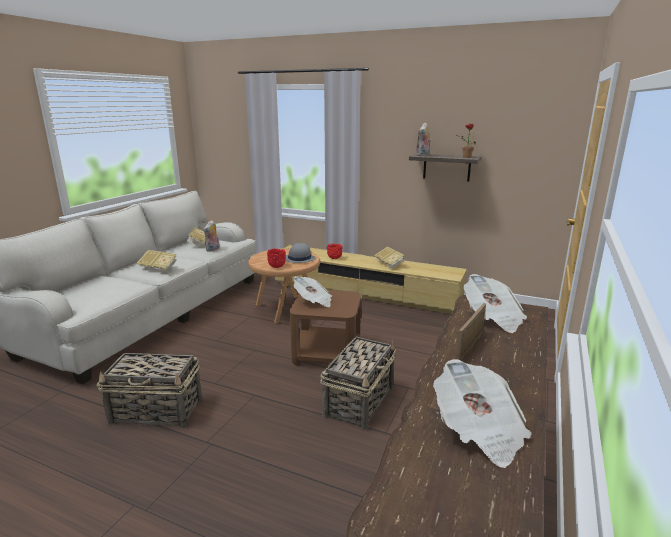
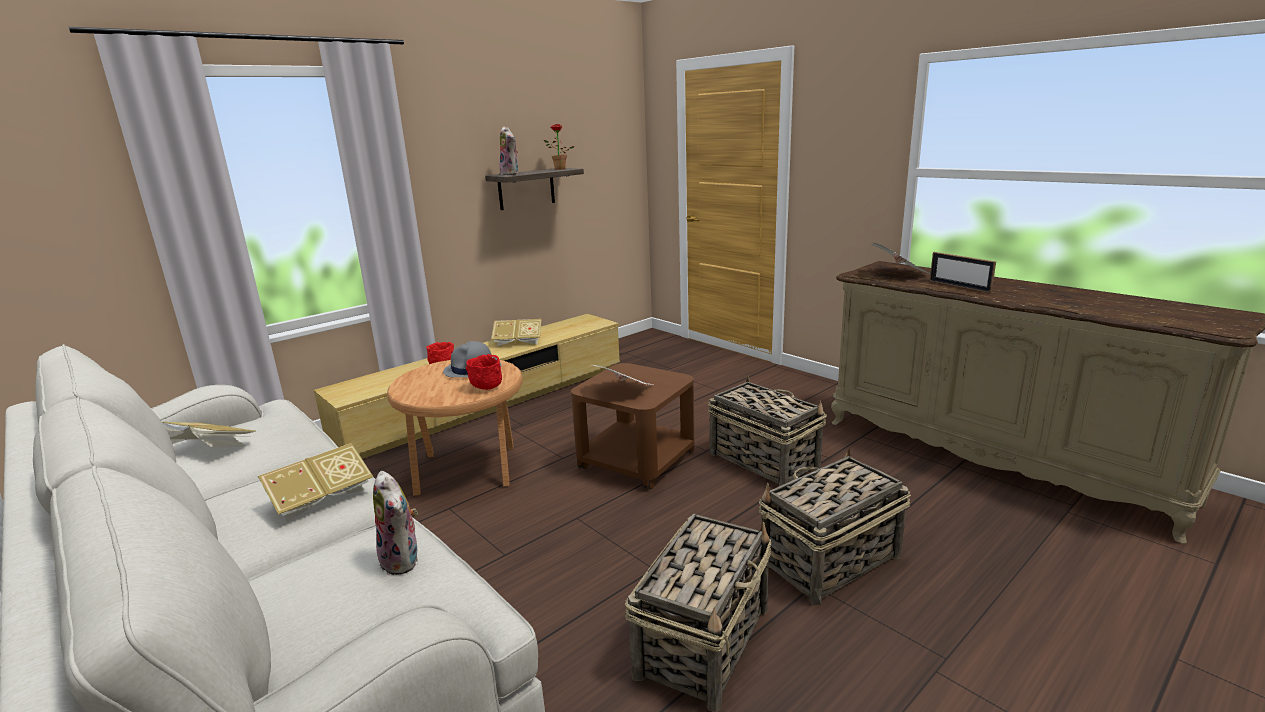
camera: 65 degrees left, 0 degrees up
(213, 250) = (289, 435): plush toy -> plush toy (403, 560)
(239, 447) = (828, 561): none -> basket
(479, 431) = (1099, 300): newspaper -> none

